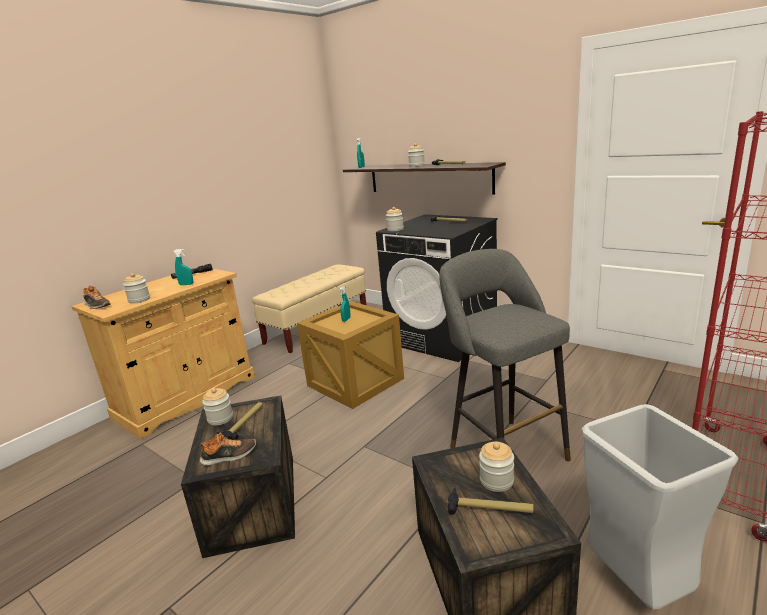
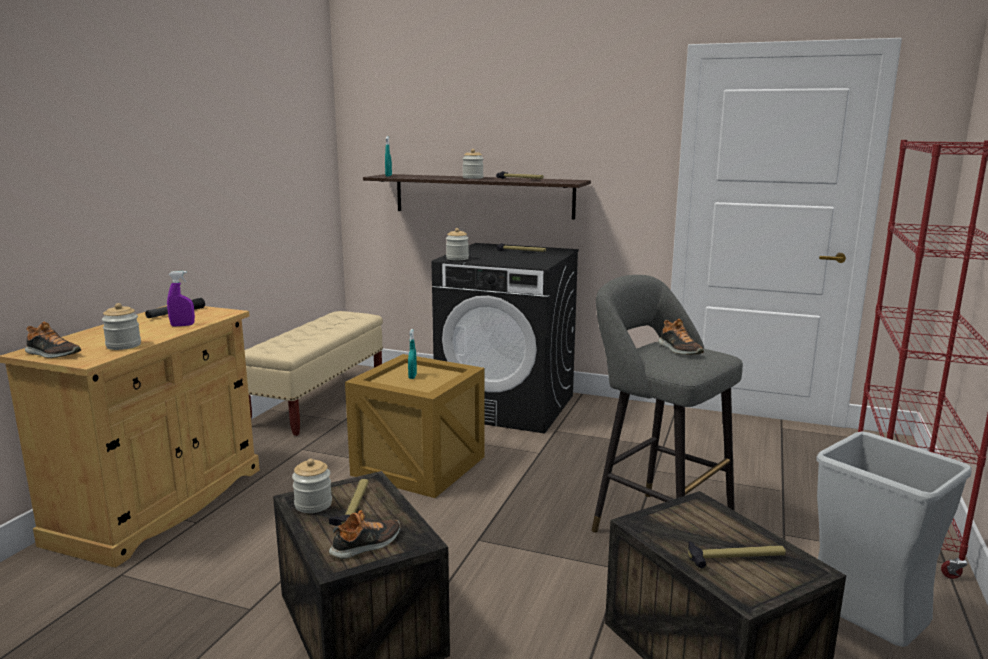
camera: 20 degrees left, 5 degrees down
(186, 284) = (182, 325): turquoise spray bottle -> purple spray bottle
(496, 481) = (723, 532): jar -> none
(513, 314) = (679, 350): none -> shoe

